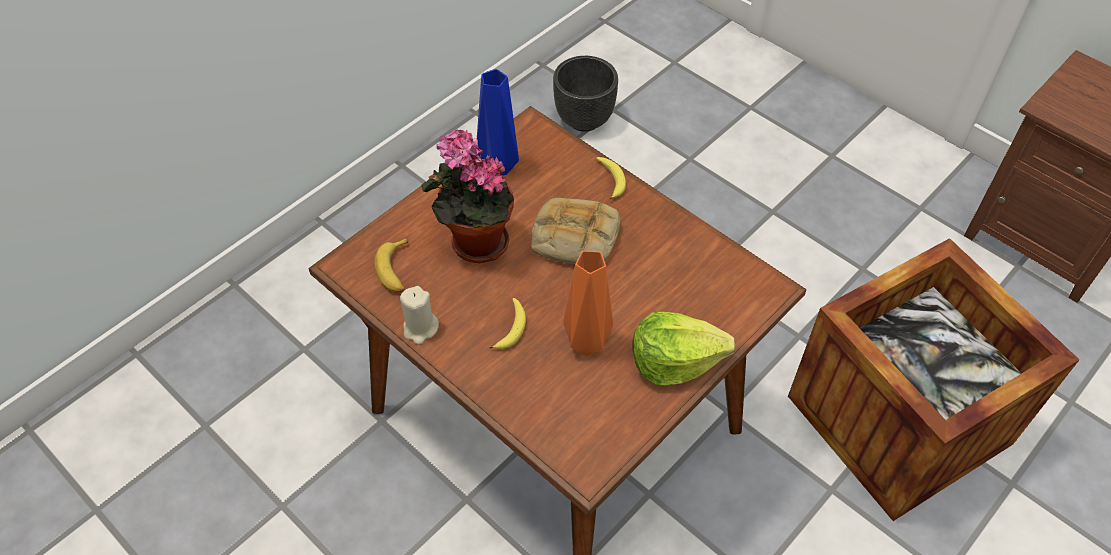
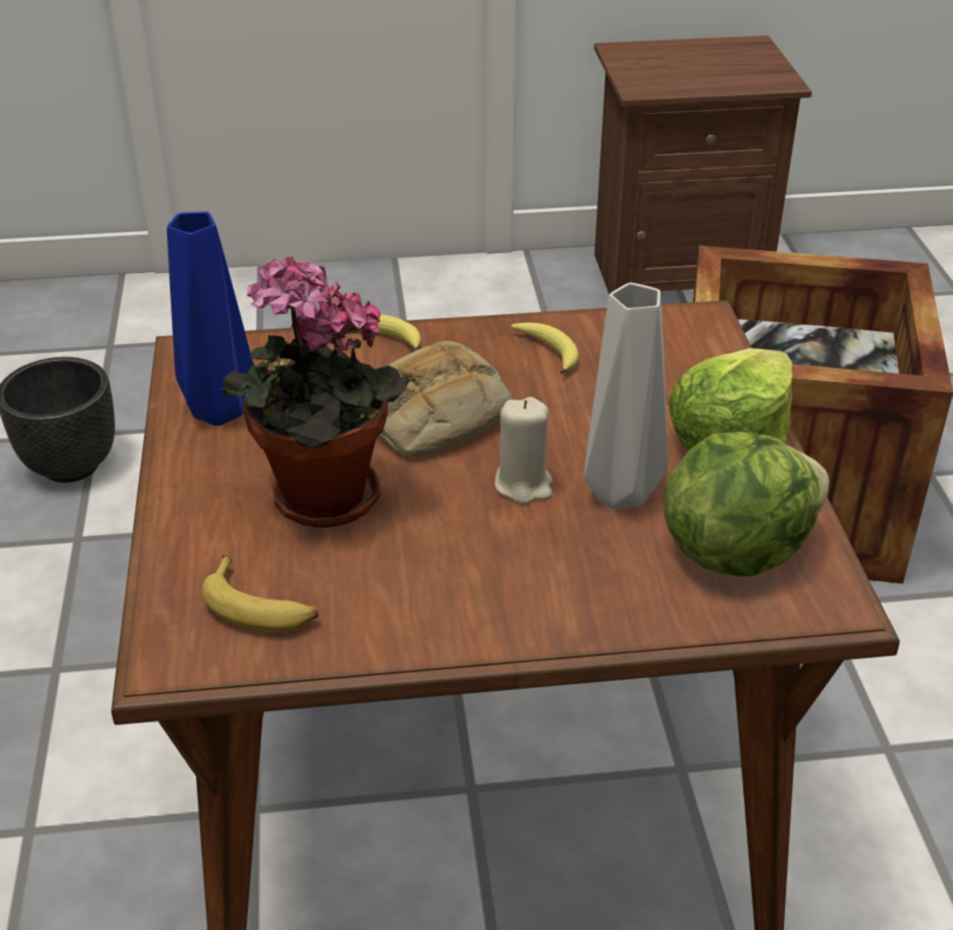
camera: 50 degrees left, 15 degrees down
(420, 328) = (404, 638): beige candle -> beige candle (523, 484)
(511, 328) = (516, 547): banana -> banana (548, 352)
(585, 342) = (616, 494): orange vase -> grey vase
(589, 410) = (735, 549): none -> lettuce

